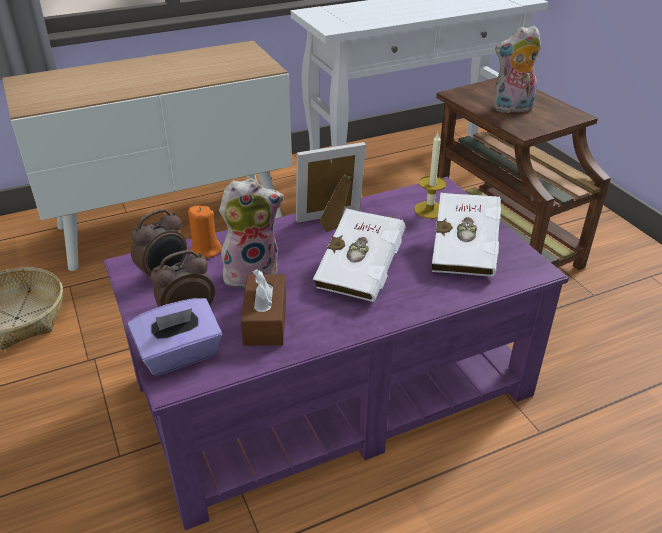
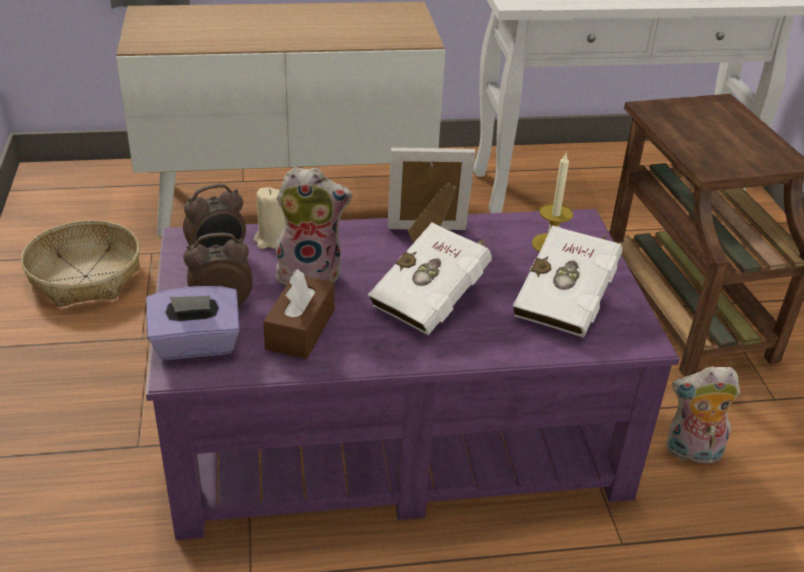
camera: 15 degrees right, 0 degrees up
(205, 251) = (272, 240): orange candle -> beige candle
(512, 109) = (710, 139): plush toy -> plush toy (692, 453)

